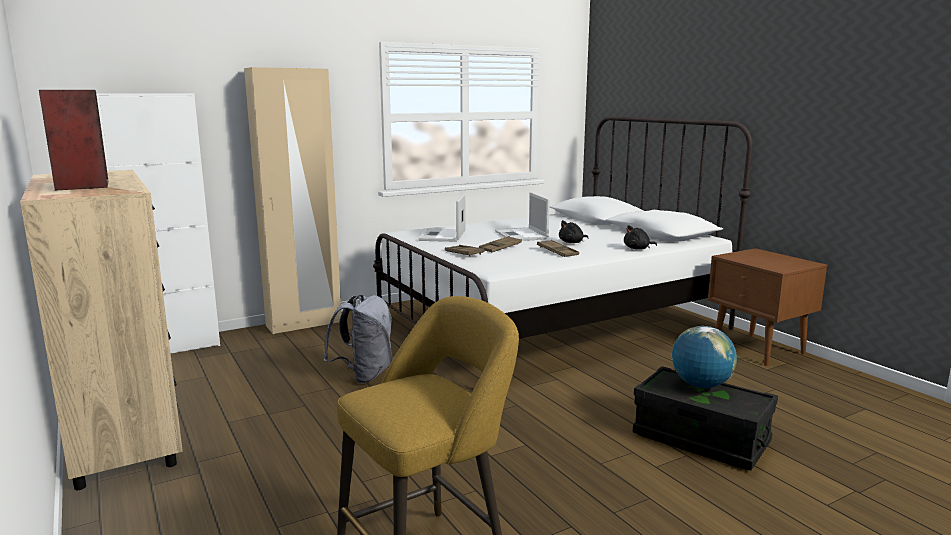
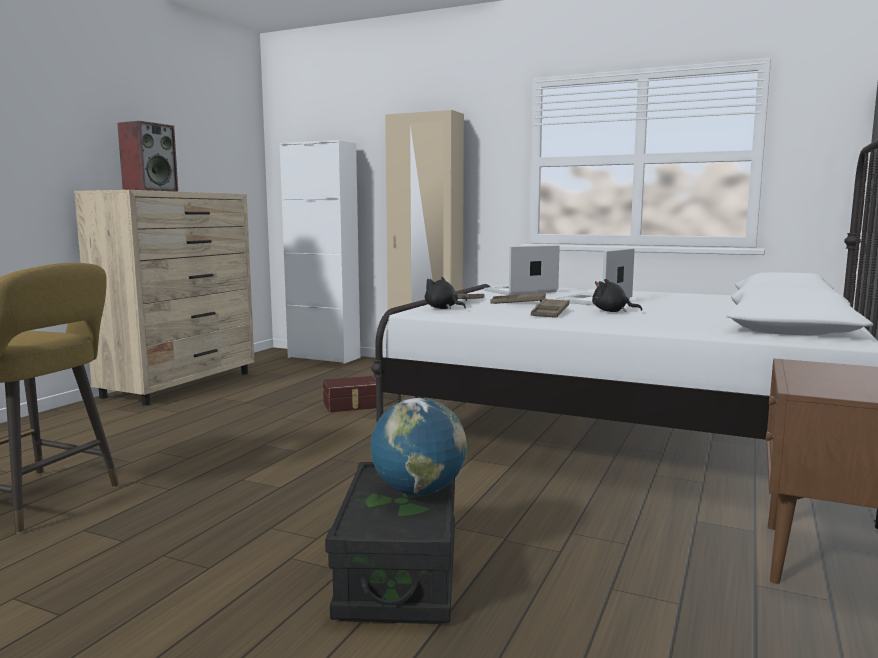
camera: 55 degrees right, 5 degrees down
(364, 375) = (352, 405): grey backpack -> brown storage box
(638, 249) = (657, 326): black plush toy -> black plush toy (442, 308)

